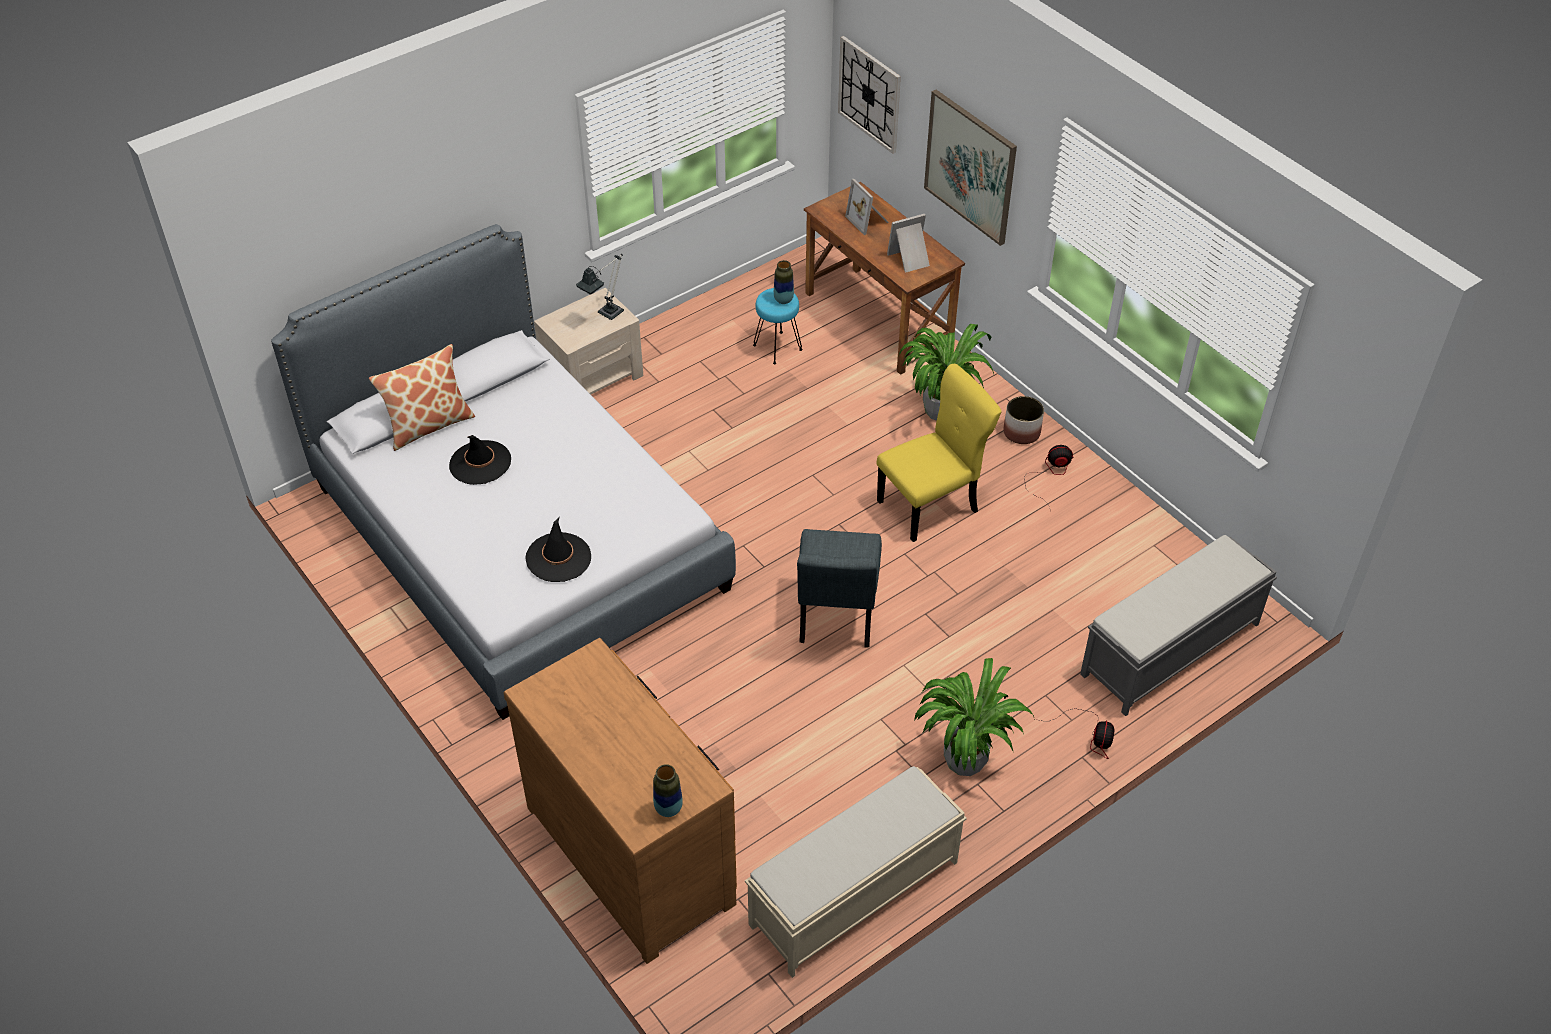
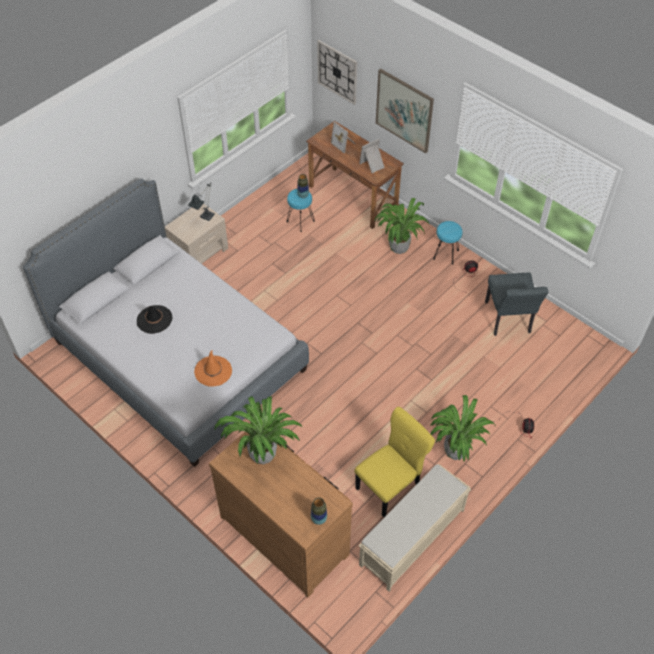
camera: 10 degrees left, 5 degrees up
(428, 425) = (118, 300): pillow -> none
(558, 558) = (213, 371): black hat -> orange hat
(599, 689) = (263, 453): none -> potted plant
(836, 620) = (368, 379): grey chair -> grey chair (508, 321)
(931, 505) = (406, 304): yellow chair -> yellow chair (390, 486)
(1021, 432) = (446, 254): planter -> turquoise stool
(1169, 650) = (551, 370): grey bench -> none

